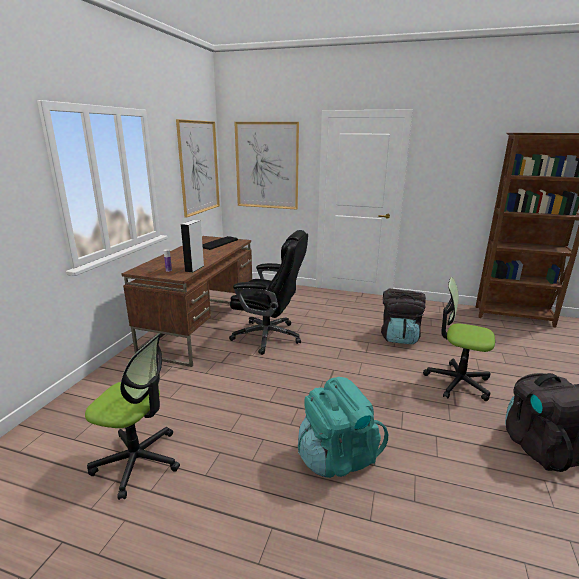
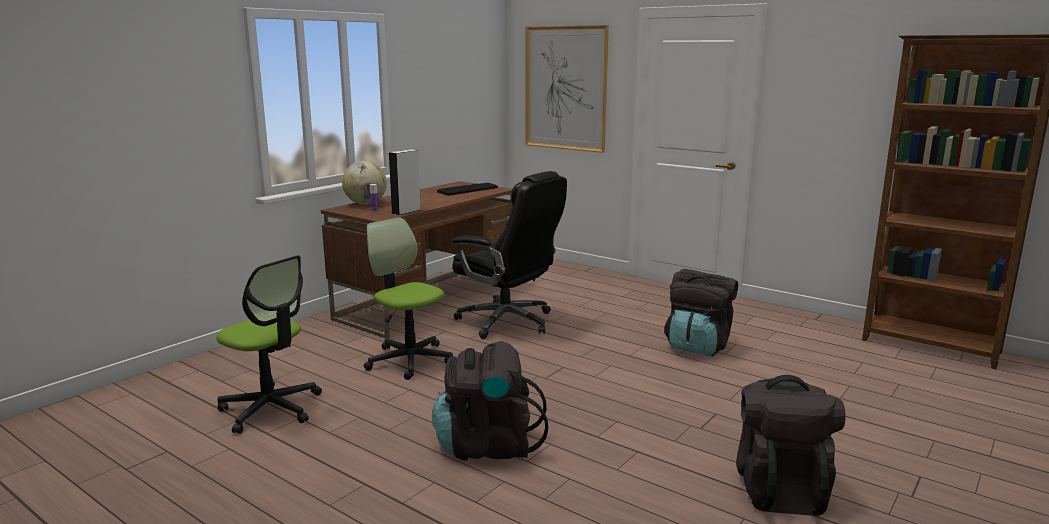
camera: 20 degrees right, 5 degrees down
(154, 263) = (366, 204): none -> globe
(199, 167) = (467, 88): picture -> none
(337, 457) = (488, 446): turquoise backpack -> black backpack
(457, 382) = (732, 406): office chair -> office chair (409, 360)

